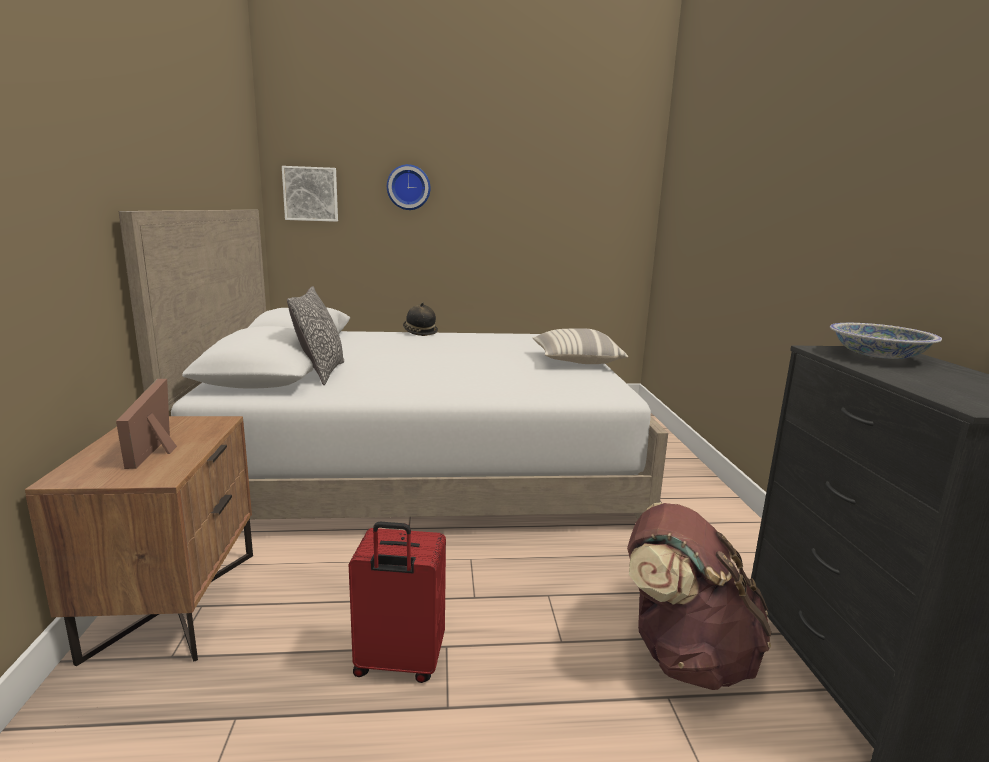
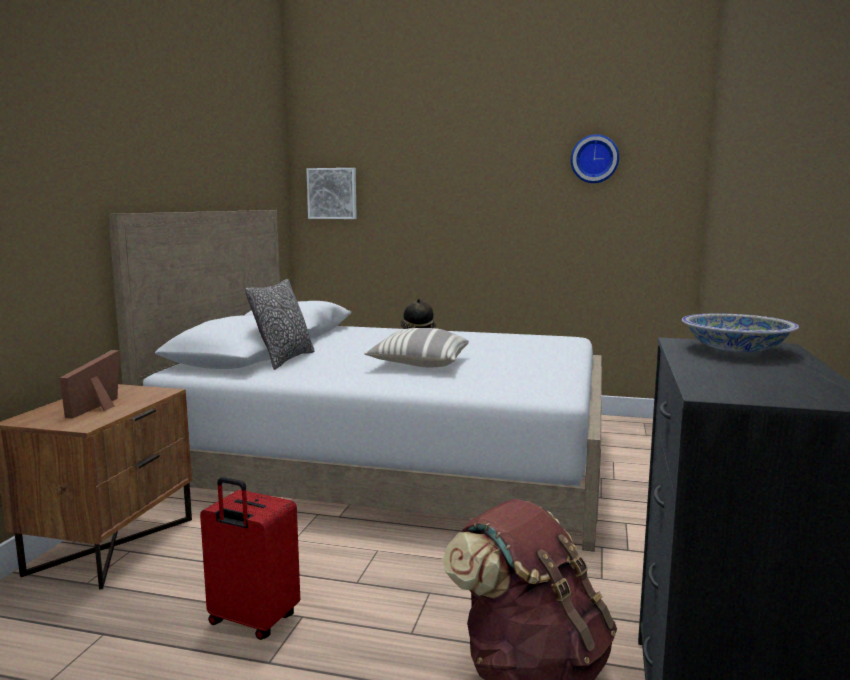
camera: 20 degrees right, 5 degrees down
(408, 187) = (424, 183): wall clock -> wall clock (594, 159)
(575, 361) = (549, 362): pillow -> pillow (419, 364)

